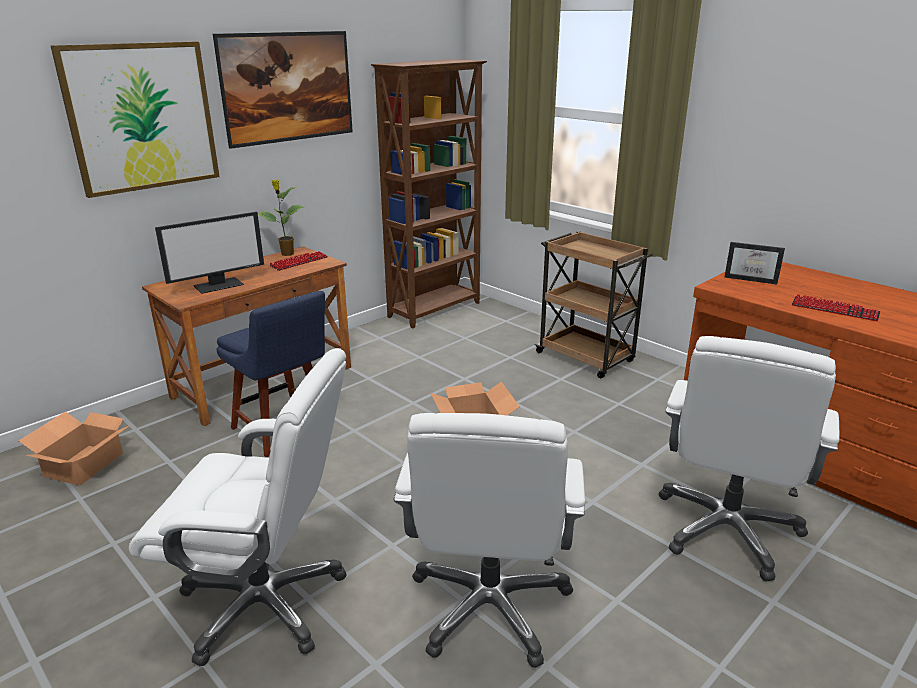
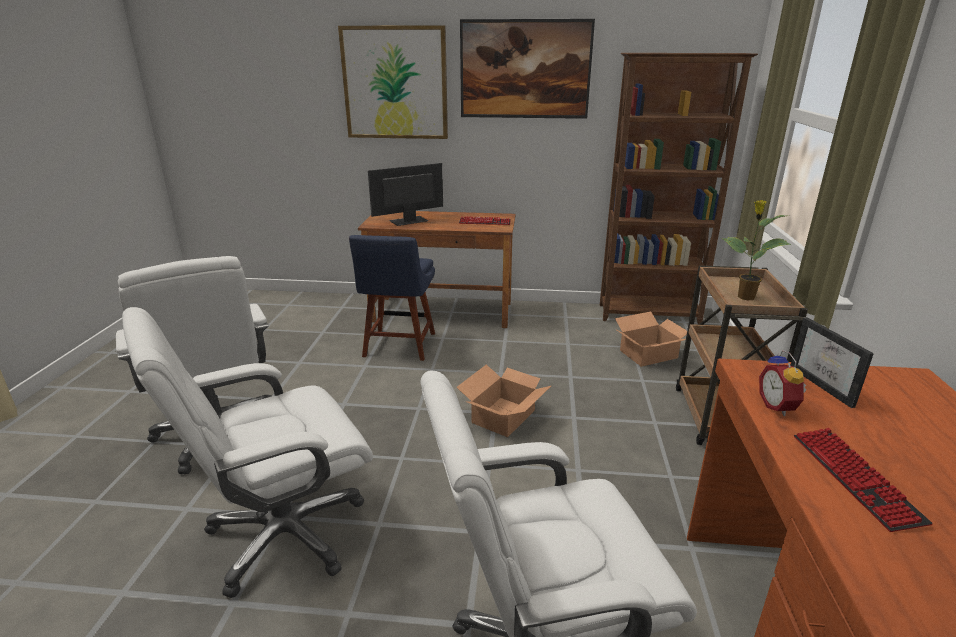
camera: 50 degrees right, 0 degrees up
(83, 465) = (293, 313): cardboard box -> cardboard box (647, 354)
(219, 285) = (408, 221): monitor -> monitor turned 135 degrees clockwise
(286, 254) = (491, 215): potted plant -> potted plant (745, 297)
(761, 296) = (778, 406): none -> alarm clock

